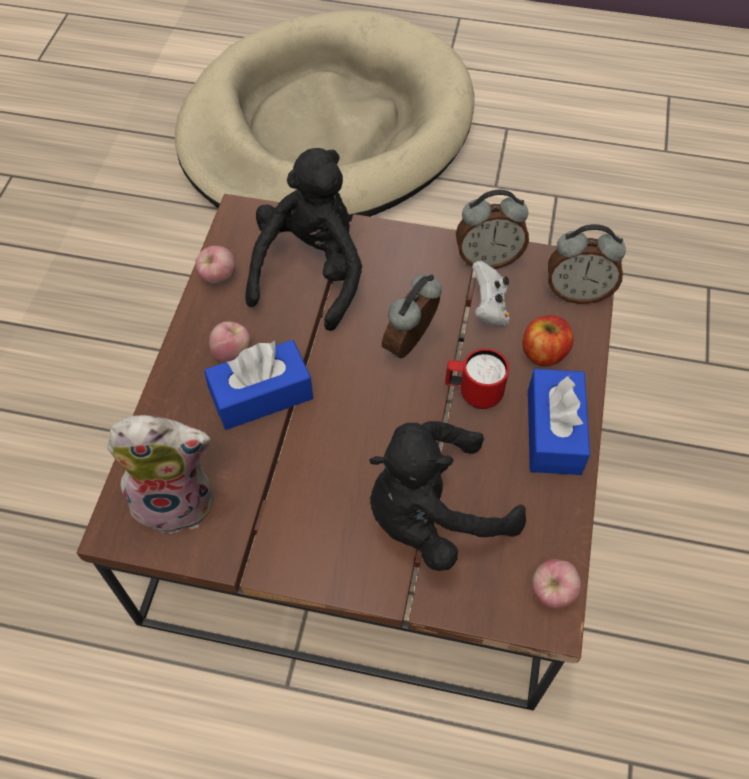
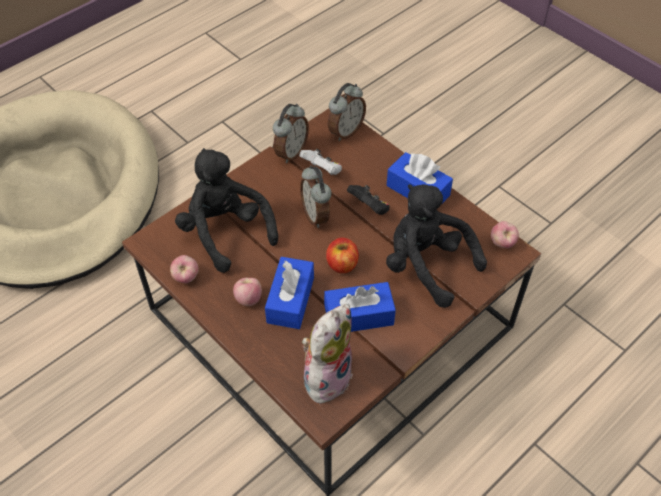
camera: 55 degrees left, 5 degrees down
(291, 482) = (359, 315): none -> blue tissue box
(433, 515) = (426, 265): black plush toy -> black plush toy turned 120 degrees clockwise
(473, 393) = (369, 208): red mug -> black game controller
(543, 353) = (369, 166): apple -> apple (342, 264)

